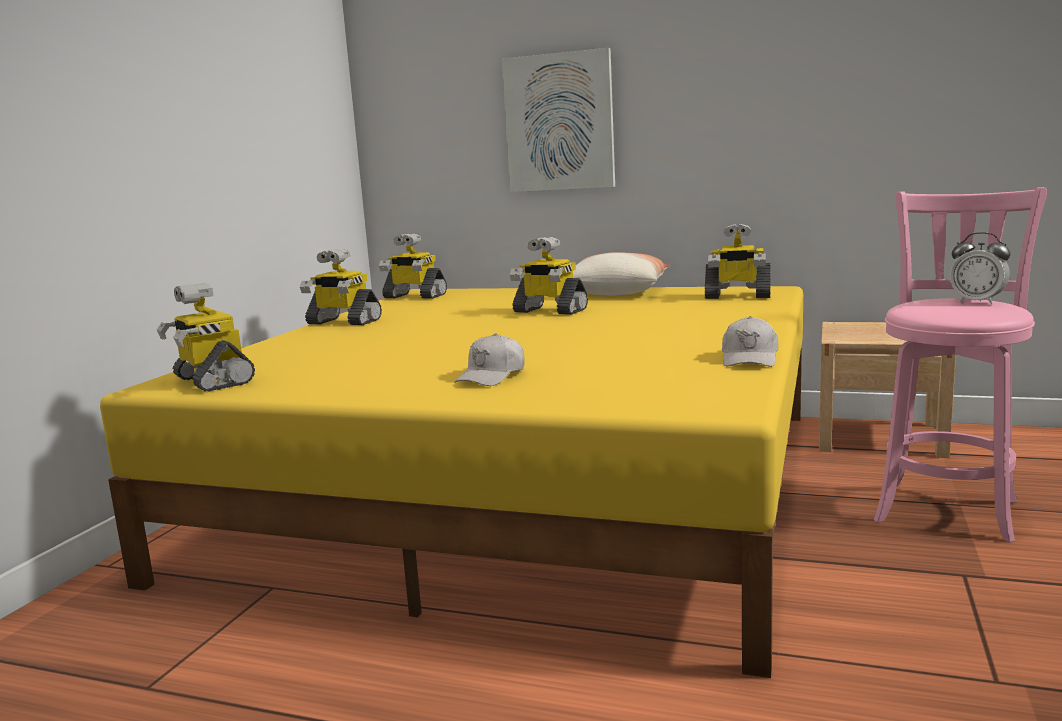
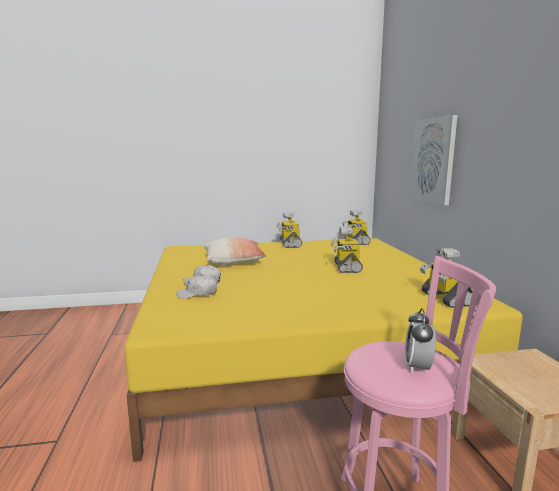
camera: 60 degrees right, 0 degrees up
(212, 380) = (186, 251): toy robot -> none
(615, 292) = (417, 270): pillow -> pillow (234, 261)
(750, 358) = (259, 323): white cap -> white cap (197, 294)

